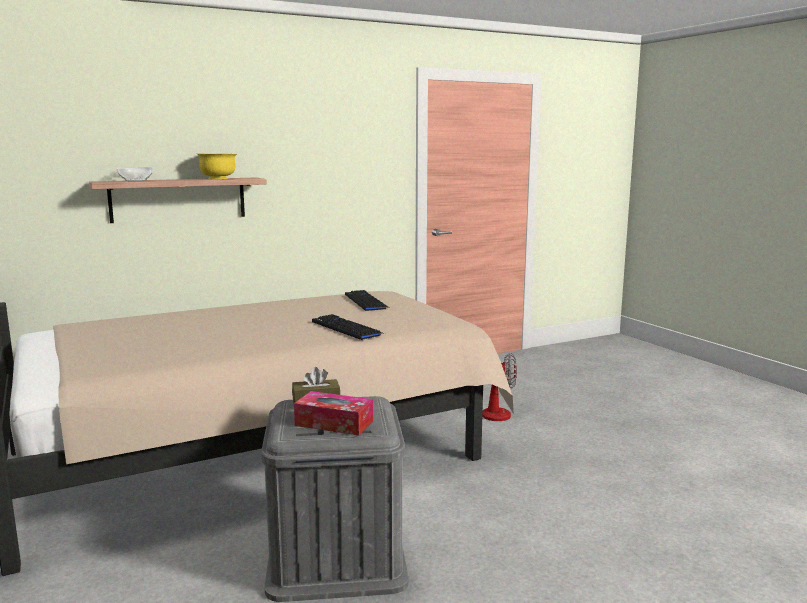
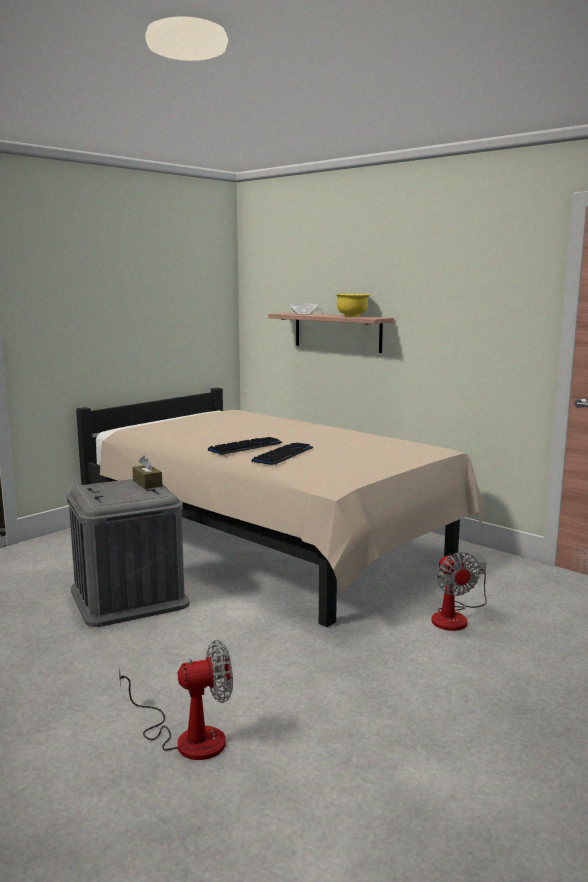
camera: 70 degrees right, 0 degrees up
(334, 423) = (109, 492): tissue box -> none
(366, 302) = (385, 449): keyboard -> keyboard (246, 447)
(653, 548) = (187, 737): none -> fan

